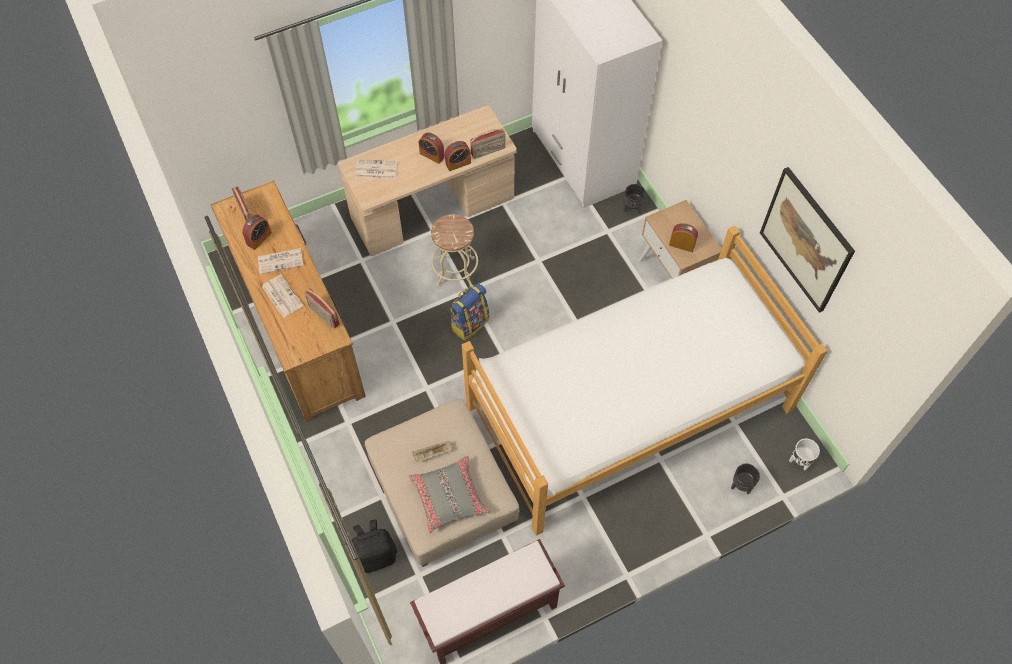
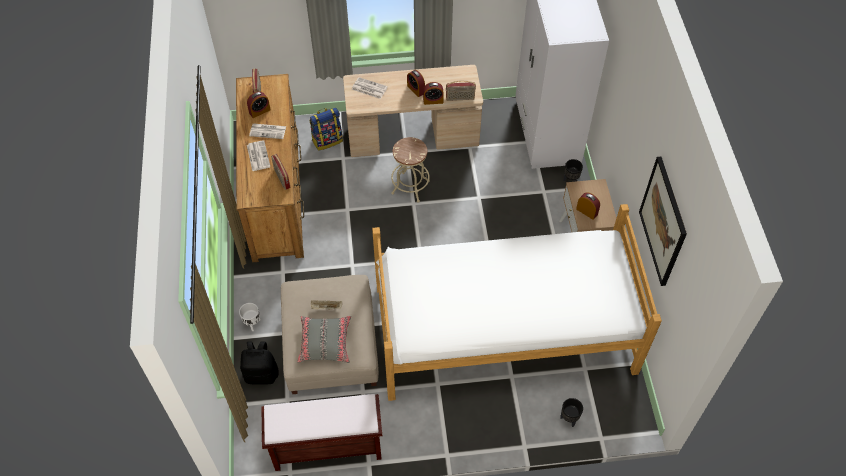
camera: 20 degrees right, 5 degrees down
(469, 323) = (405, 228): backpack -> backpack (327, 140)
(799, 461) = (626, 415): white planter -> white planter (252, 323)

